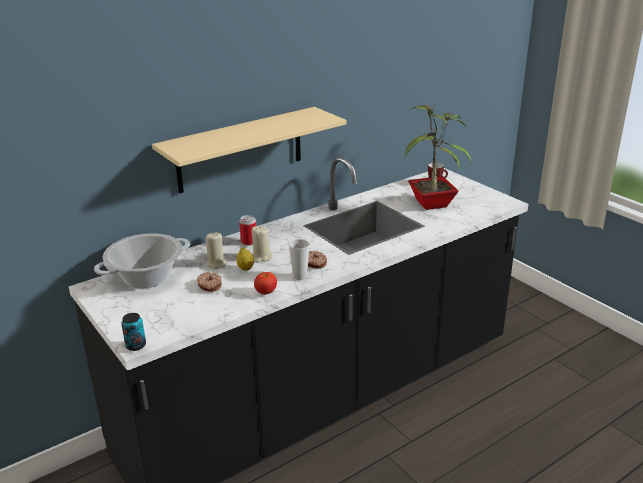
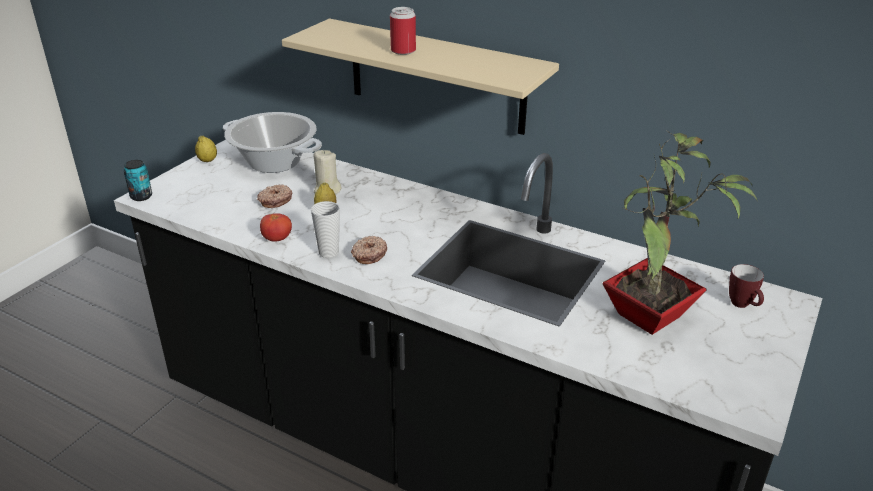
camera: 65 degrees right, 5 degrees up
(107, 307) = (207, 161): none -> lemon
(249, 242) = (393, 195): can -> can (403, 51)
(261, 257) = (360, 214): beige candle -> none

